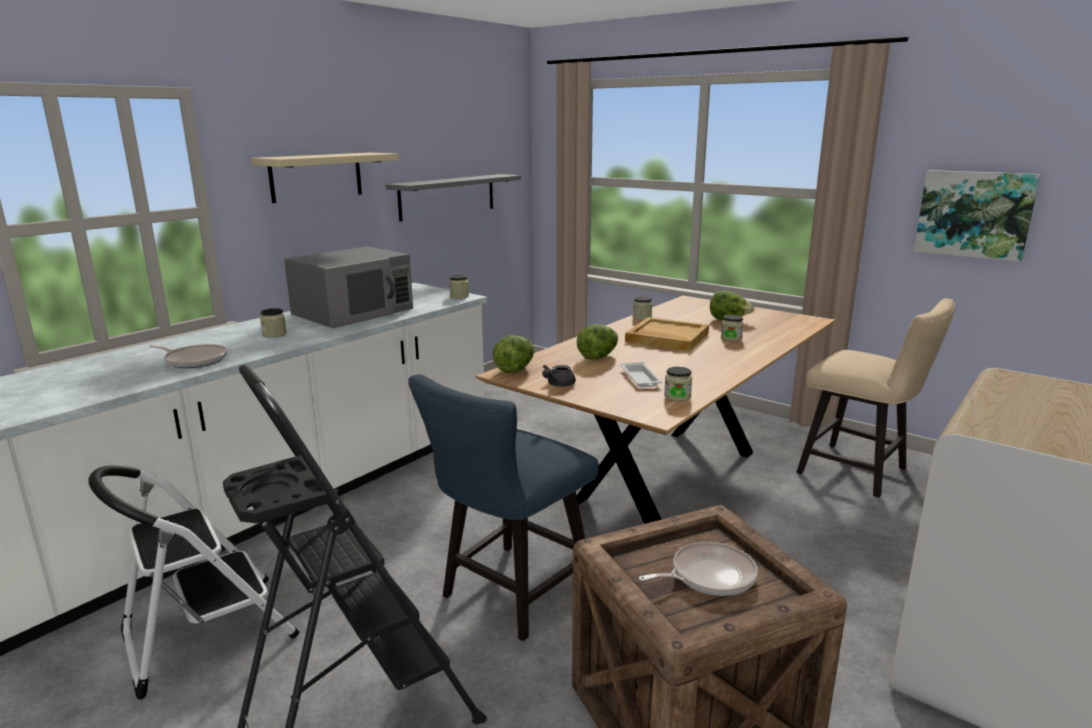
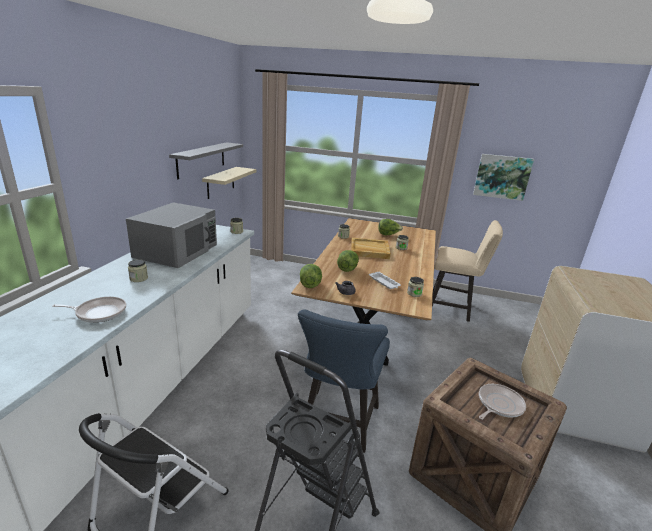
camera: 25 degrees left, 5 degrees up
(316, 176) = (129, 152): beige shelf -> beige shelf (220, 182)

